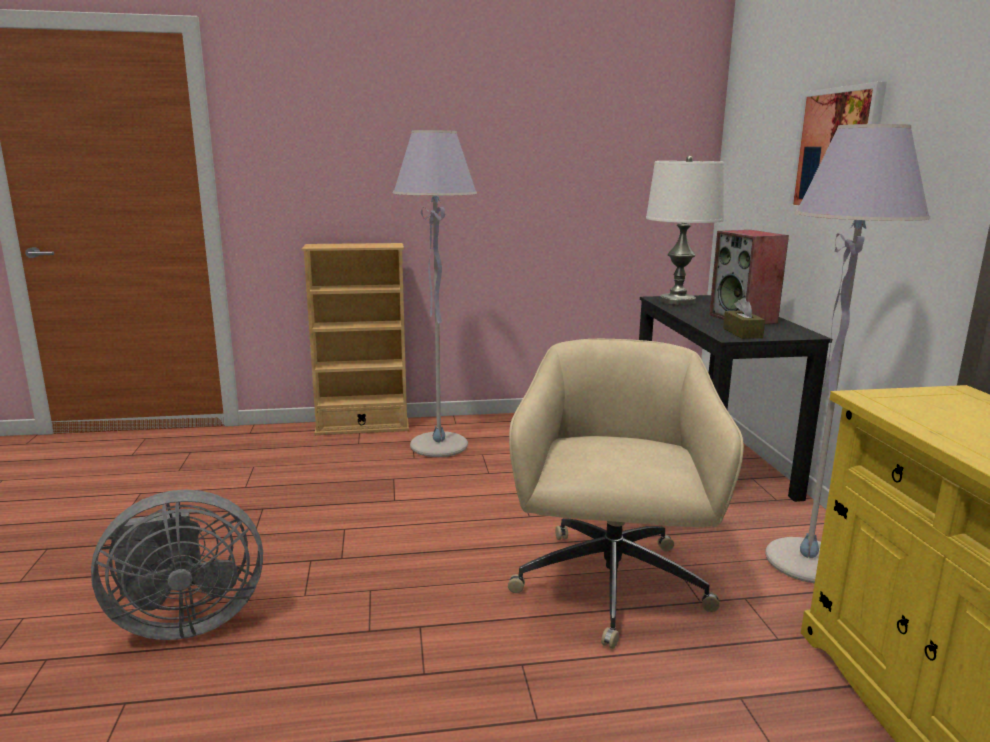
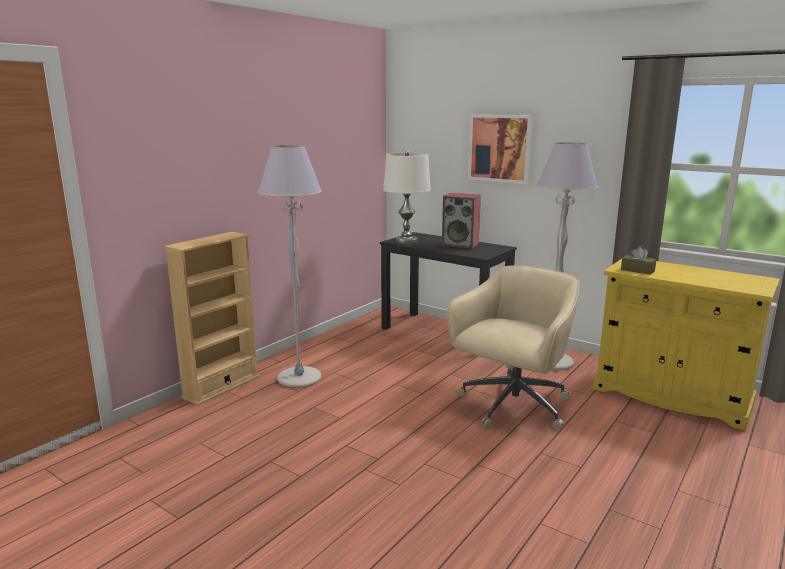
camera: 45 degrees left, 0 degrees up
(183, 621) = (367, 534): grey fan -> none
(610, 588) = (512, 406): beige office chair -> beige office chair turned 75 degrees clockwise
(742, 333) = (481, 252): brown tissue box -> brown tissue box (637, 270)

